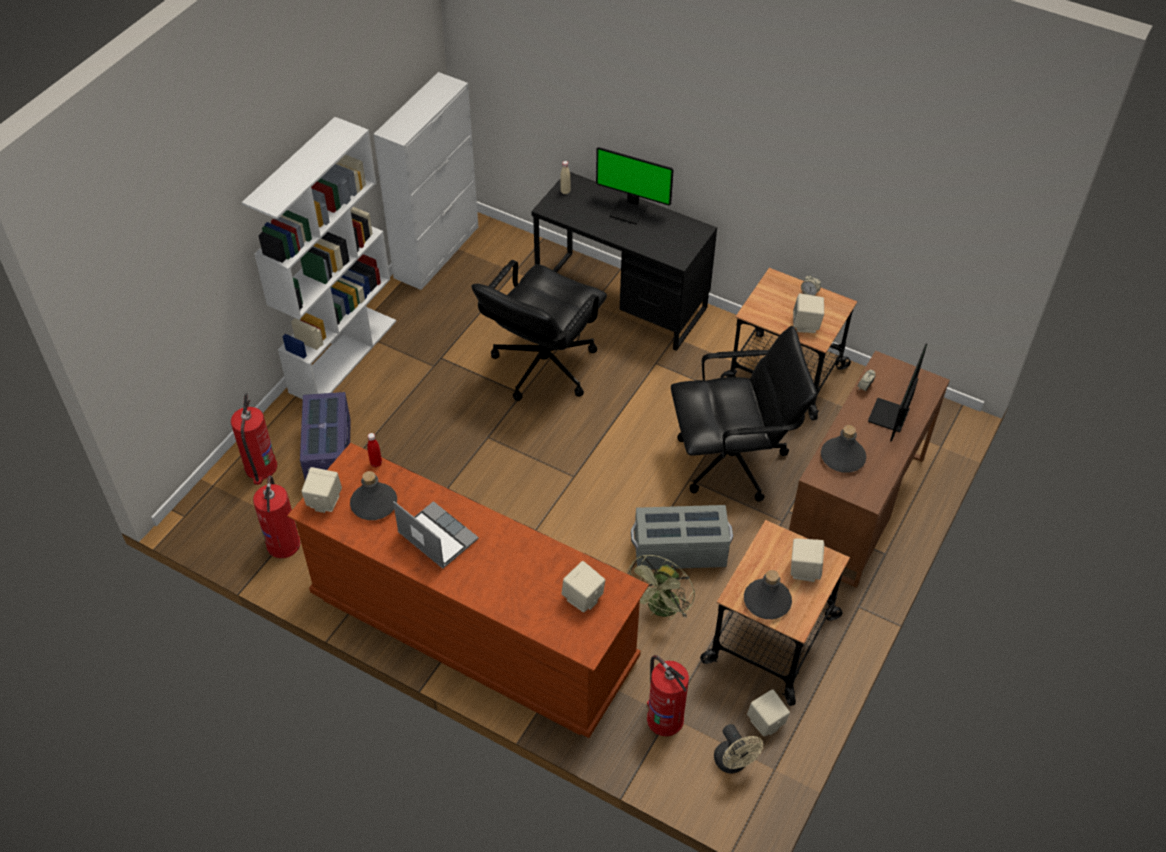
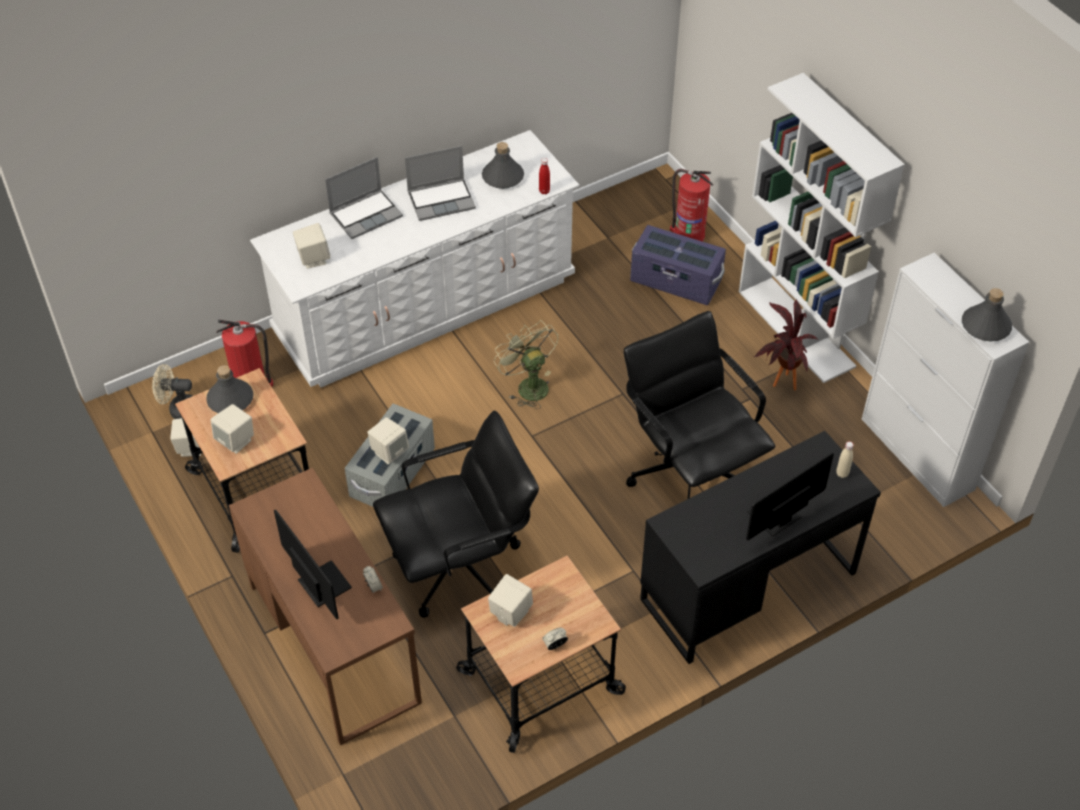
camera: 120 degrees right, 0 degrees up
(283, 543) = (595, 226): fire extinguisher -> none
(324, 502) = (527, 151): beige speaker -> beige speaker (389, 452)
(415, 345) = (779, 385): none -> potted plant
(473, 628) = (425, 306): brown dresser -> white dresser
(495, 588) = (366, 214): none -> laptop
(661, 610) = (345, 431): green fan -> green fan (528, 385)
(732, 461) = (460, 569): black office chair -> black office chair turned 135 degrees counterclockwise
(842, 458) = (308, 515): grey bottle -> grey bottle (985, 326)

